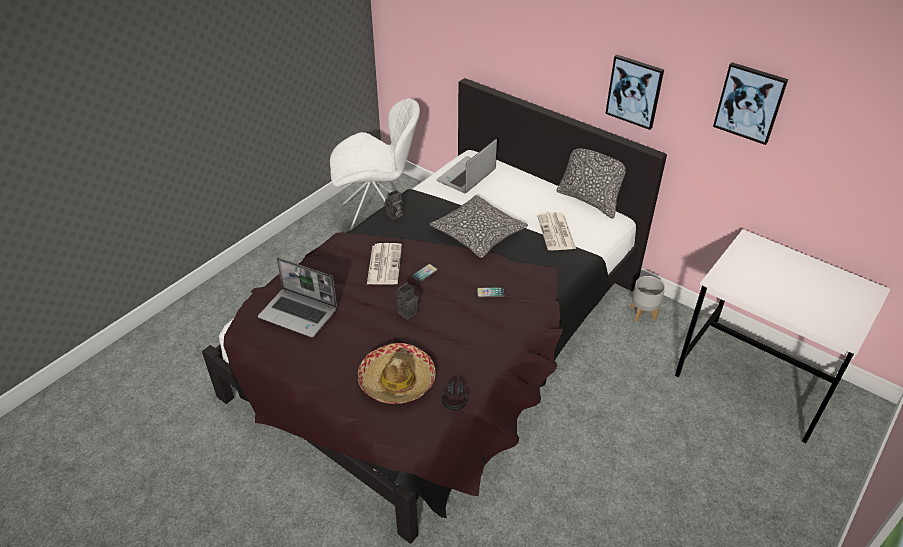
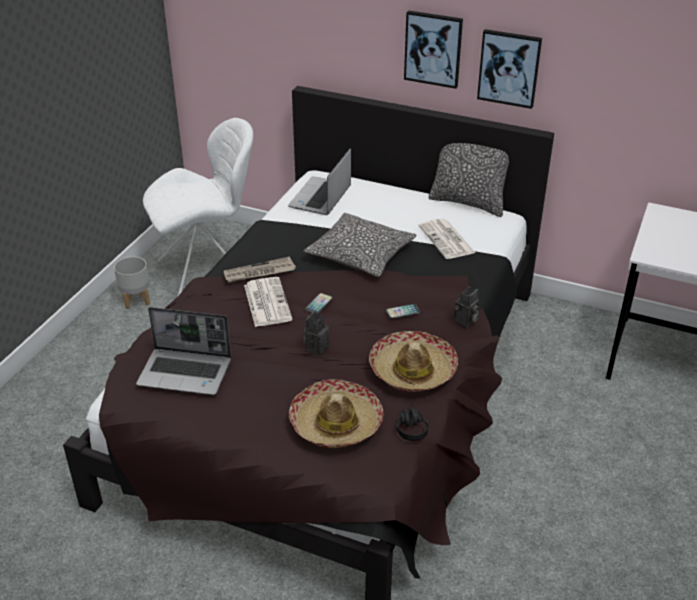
camera: 15 degrees left, 5 degrees down
(388, 237) = (259, 273): none -> newspaper
(394, 215) = (254, 250): camera -> camera (465, 321)
(476, 347) = (412, 370): none -> hat
(642, 313) = (547, 321): grey planter -> grey planter (135, 300)
(750, 102) = (643, 59): picture -> picture (433, 48)

